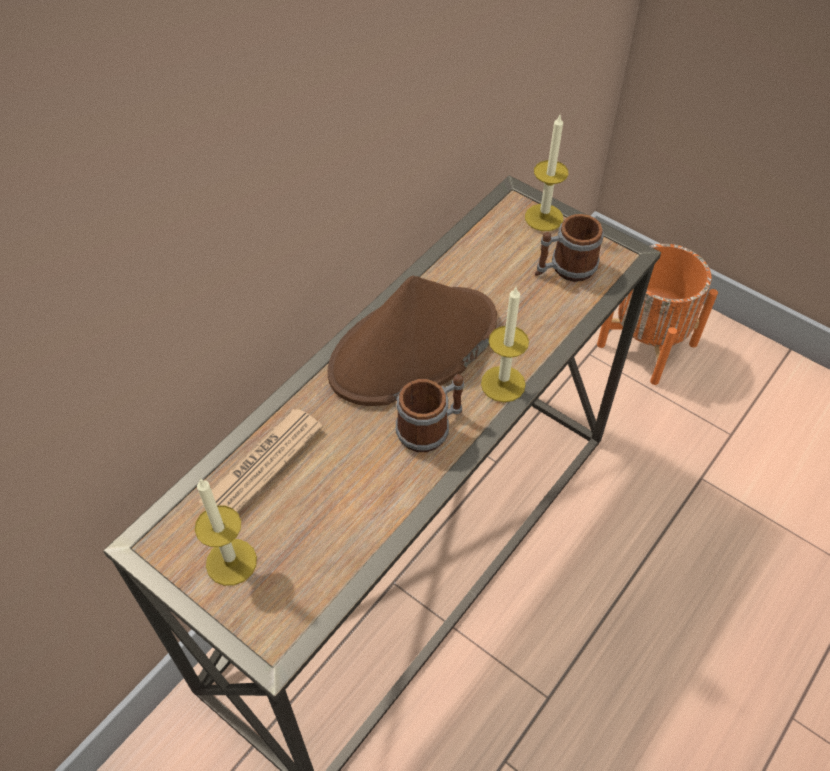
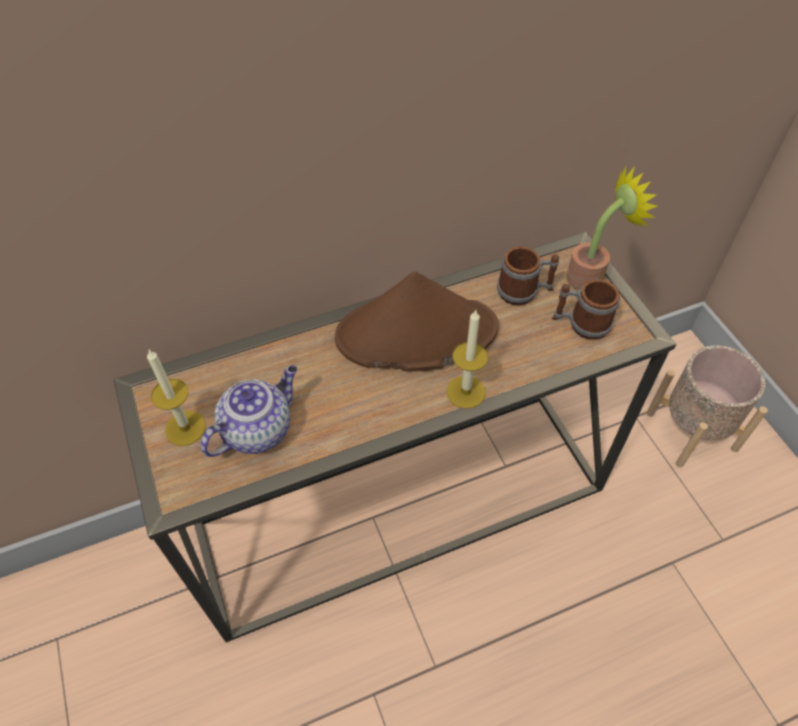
camera: 30 degrees right, 0 degrees up
(262, 464) = (251, 370): newspaper -> none
(315, 523) = (258, 429): none -> teapot
(431, 428) = (388, 400): mug -> mug (524, 292)
(544, 217) = (591, 276): candle -> potted plant
(646, 344) = (691, 430): orange planter -> beige planter

